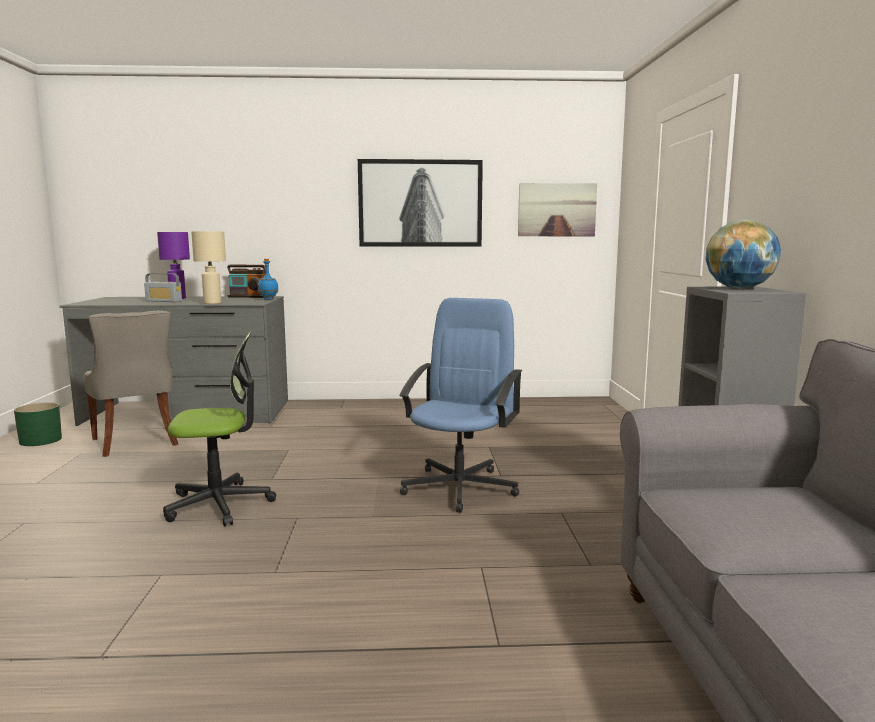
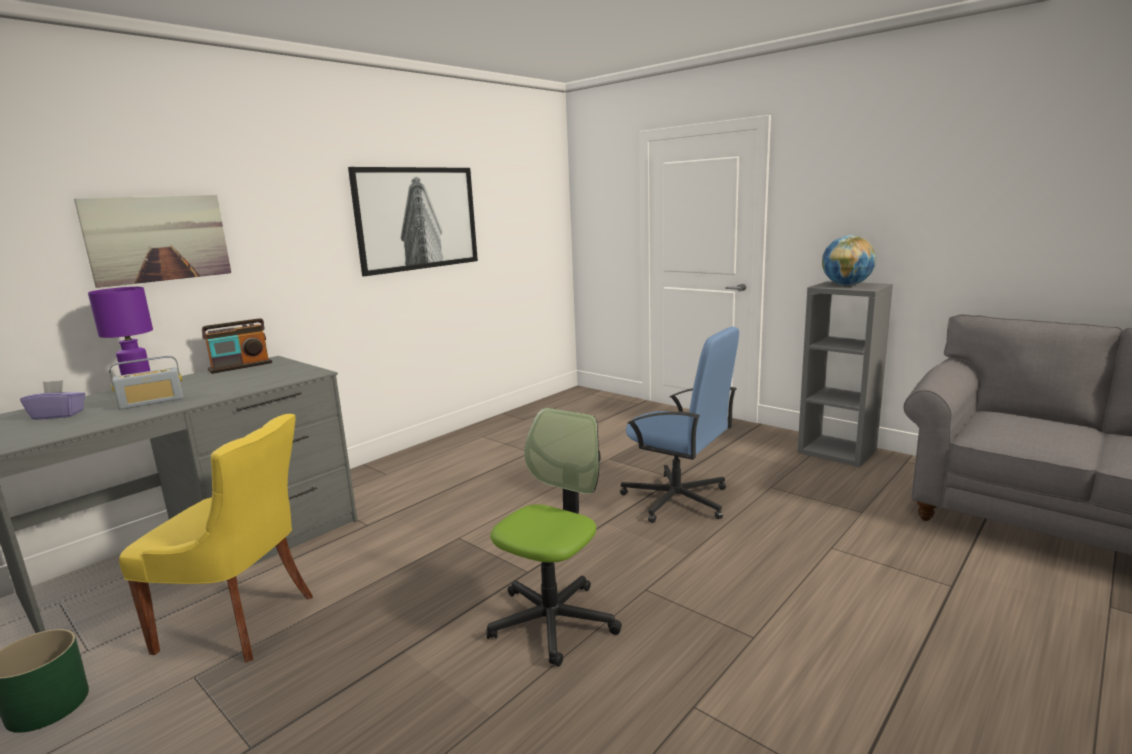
camera: 45 degrees left, 5 degrees up
(128, 299) = (59, 415): none -> purple tissue box
(136, 442) = (241, 622): grey chair -> yellow chair
(212, 303) = (257, 387): beige table lamp -> none
(268, 299) = (293, 364): blue bottle -> none
(460, 487) = (677, 500): blue office chair -> blue office chair turned 150 degrees clockwise
(557, 210) = (530, 217): picture -> picture (158, 238)

